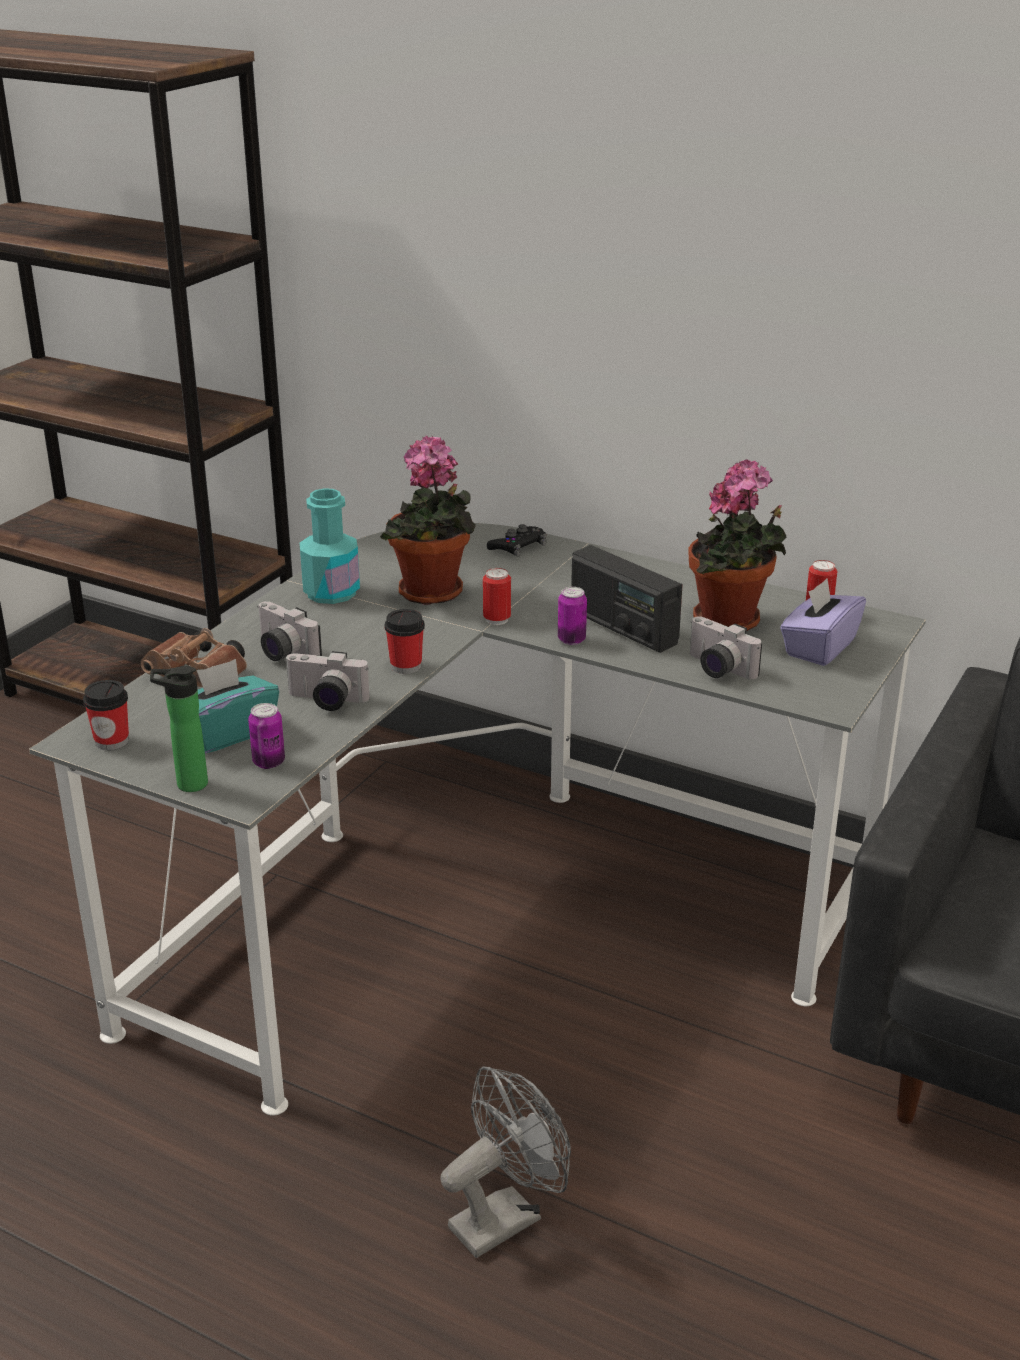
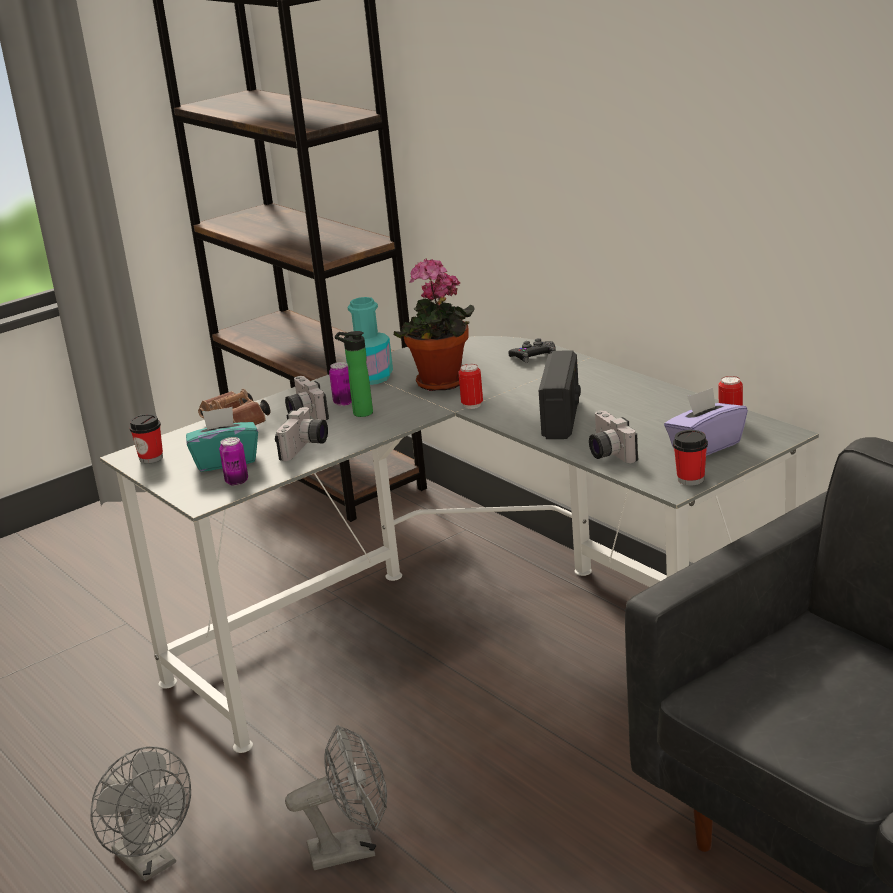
camera: 25 degrees right, 5 degrees down
(187, 784) = (175, 489): bottle -> bottle (360, 413)
(248, 1302) = (151, 863): none -> grey fan
(325, 702) = (305, 448): camera -> camera turned 105 degrees counterclockwise
(406, 666) = (380, 430): cup -> cup (690, 479)
(571, 640) = (515, 423): can -> can (343, 402)
(622, 627) = (561, 418): radio -> radio turned 150 degrees counterclockwise
(731, 623) = (650, 422): potted plant -> none

